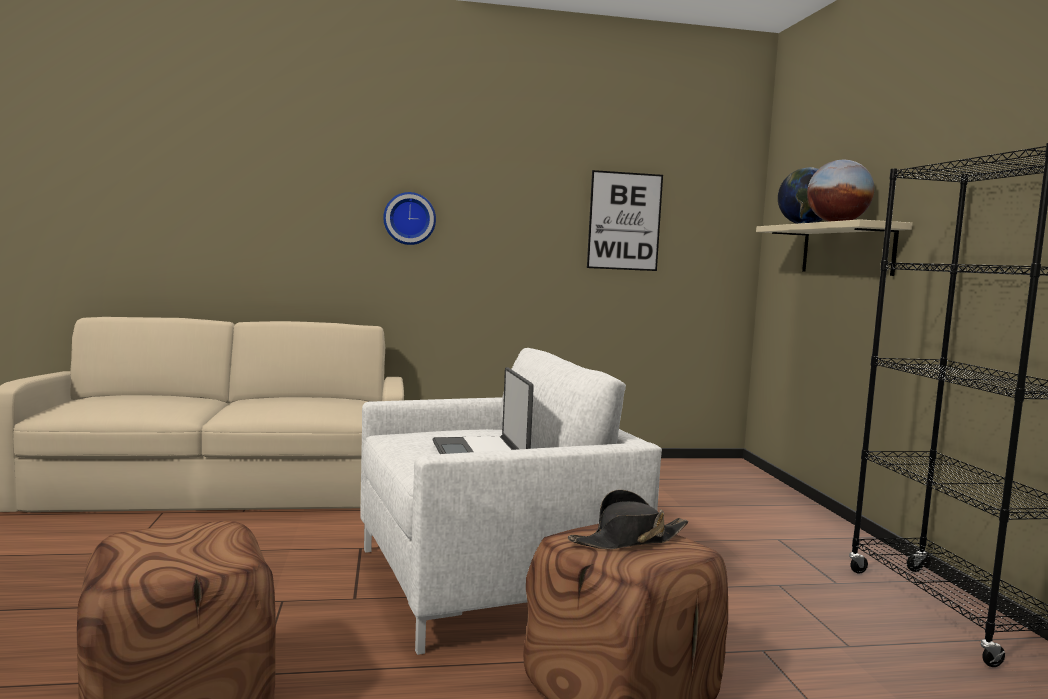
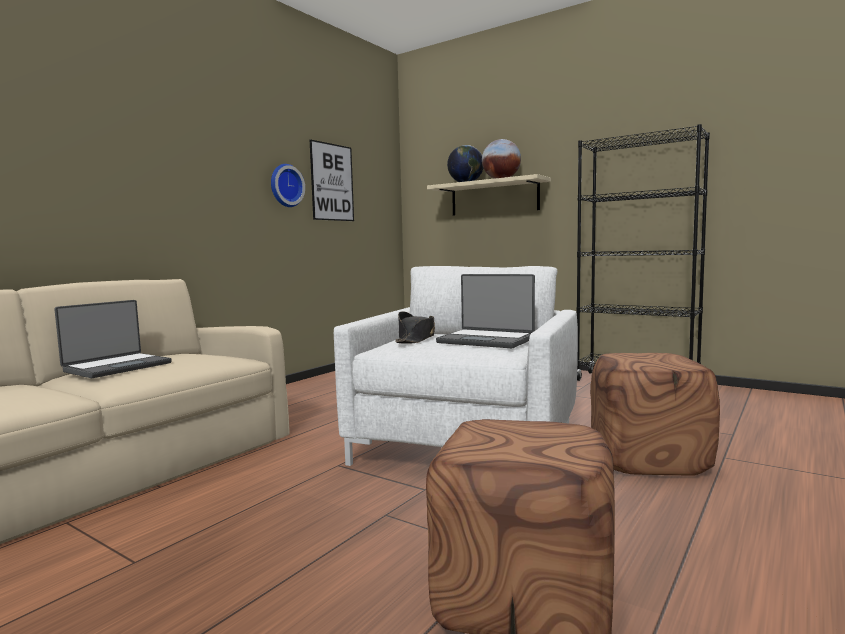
camera: 45 degrees left, 0 degrees up
(271, 400) = (117, 367): none -> laptop
(409, 218) = (177, 172): wall clock -> wall clock (285, 186)
(628, 540) = (643, 358): black hat -> black hat (416, 339)

